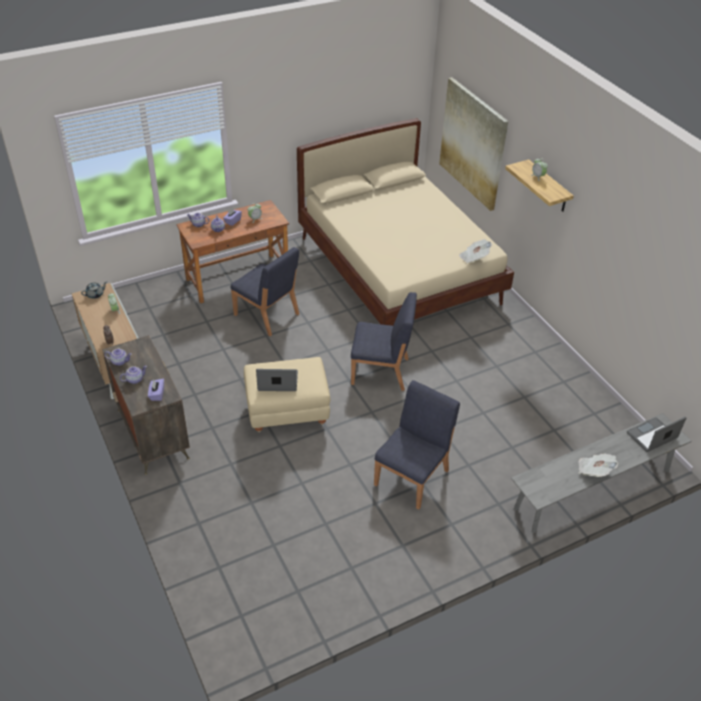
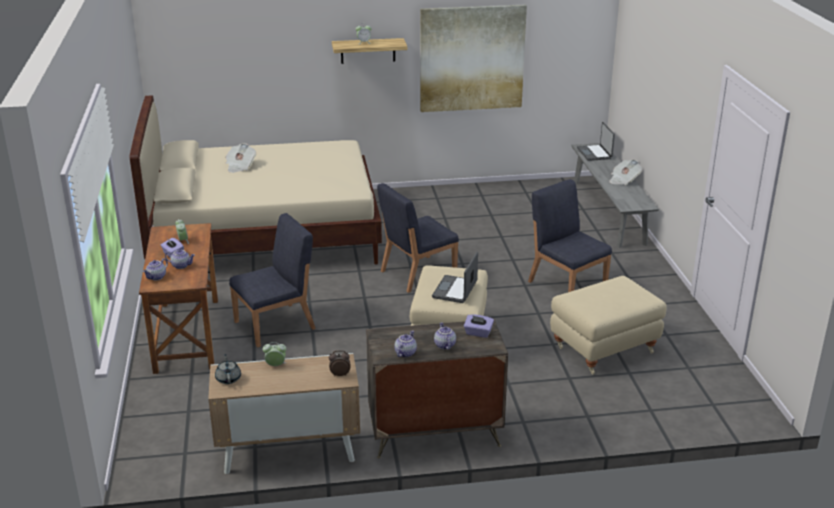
camera: 70 degrees left, 15 degrees down
(308, 521) = (604, 348): none -> beige ottoman
(381, 371) = (417, 274): blue chair -> blue chair turned 150 degrees counterclockwise
(473, 143) = (238, 76): picture -> picture (471, 58)
(474, 257) = (352, 151): newspaper -> newspaper (240, 166)

